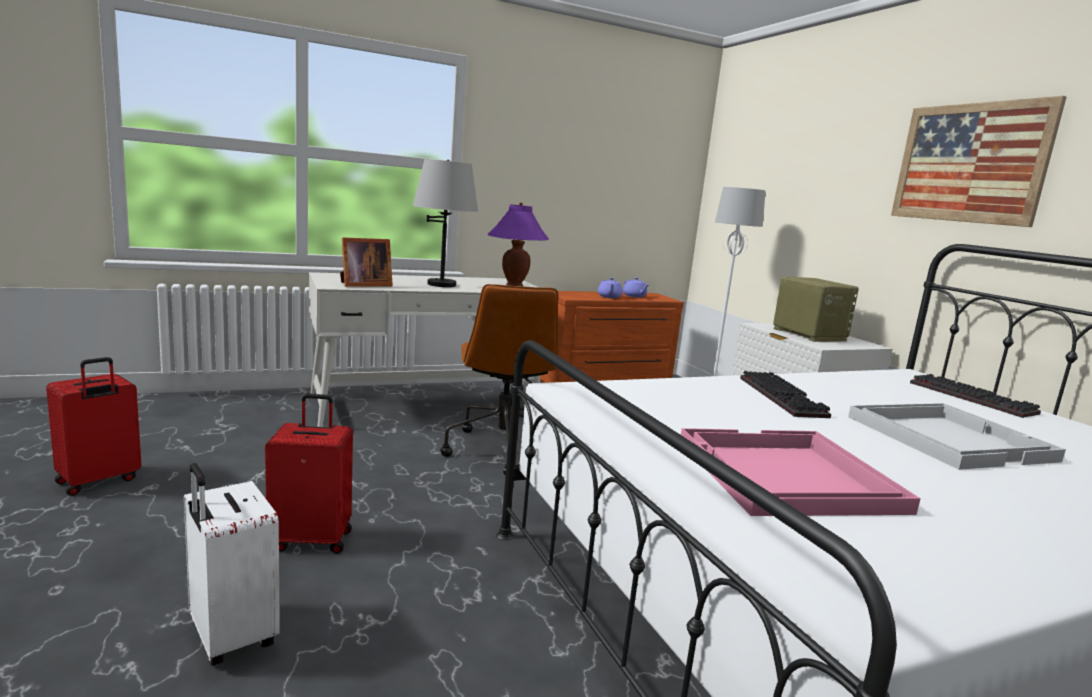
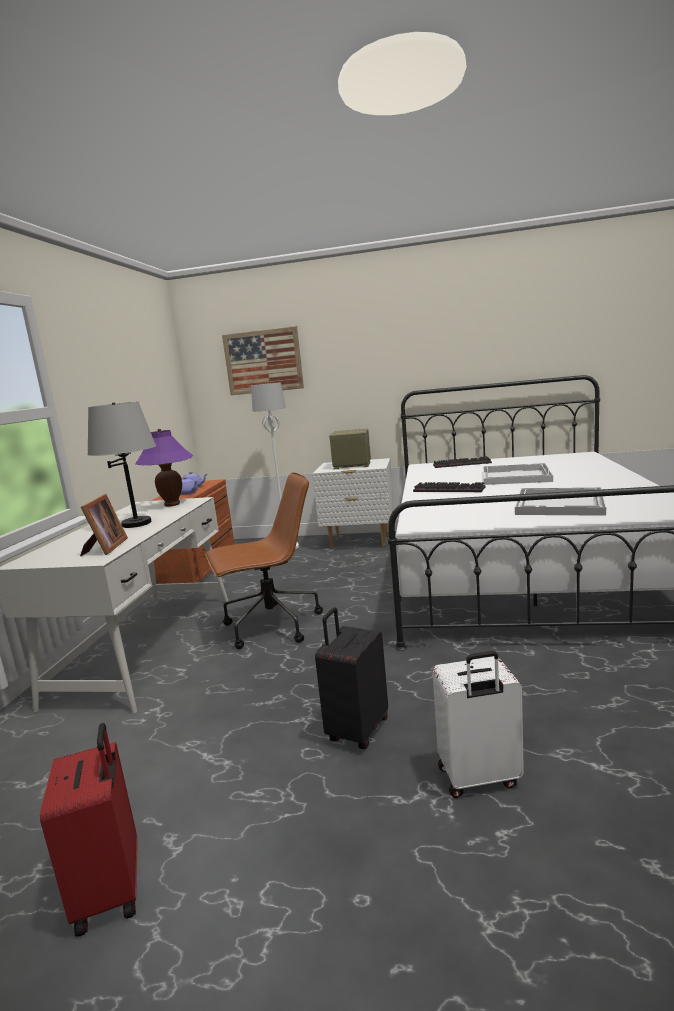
camera: 55 degrees left, 0 degrees up
(312, 539) = (357, 730): red suitcase -> black suitcase
(501, 449) = (271, 626): brown office chair -> brown office chair turned 45 degrees counterclockwise
(786, 475) = (560, 504): pink tray -> white tray
(970, 163) = (401, 347): picture -> picture (263, 361)

